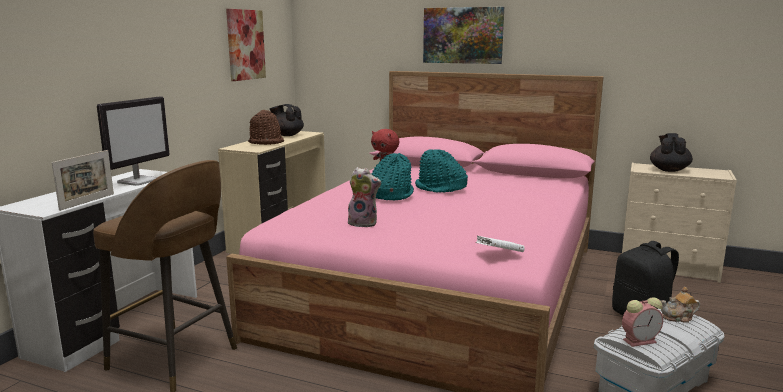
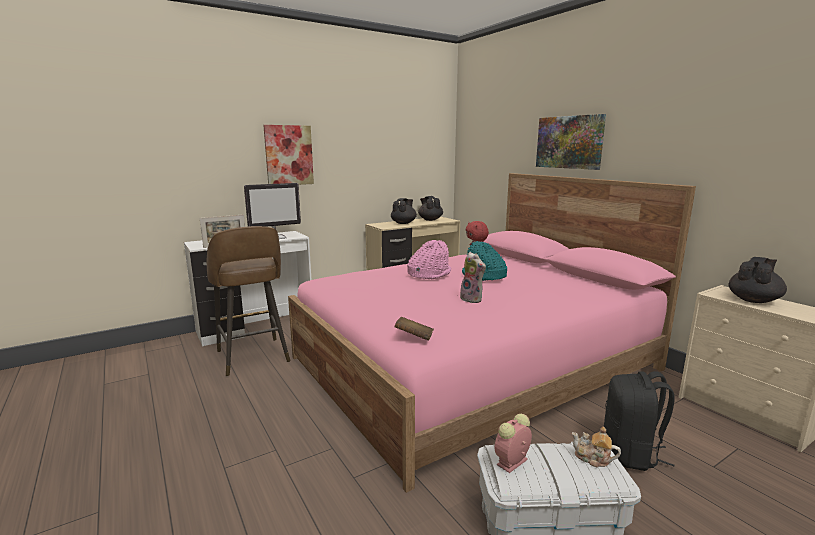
camera: 35 degrees right, 0 degrees up
(245, 45) = (402, 149): picture -> picture (289, 155)
(266, 142) = (403, 223): brown hat -> black teapot
(364, 223) = (372, 291): plush toy -> plush toy (472, 299)
(390, 195) = (429, 274): turquoise hat -> pink hat
(499, 254) = (414, 338): white book -> brown book
(640, 340) = (511, 463): alarm clock -> alarm clock turned 120 degrees clockwise

